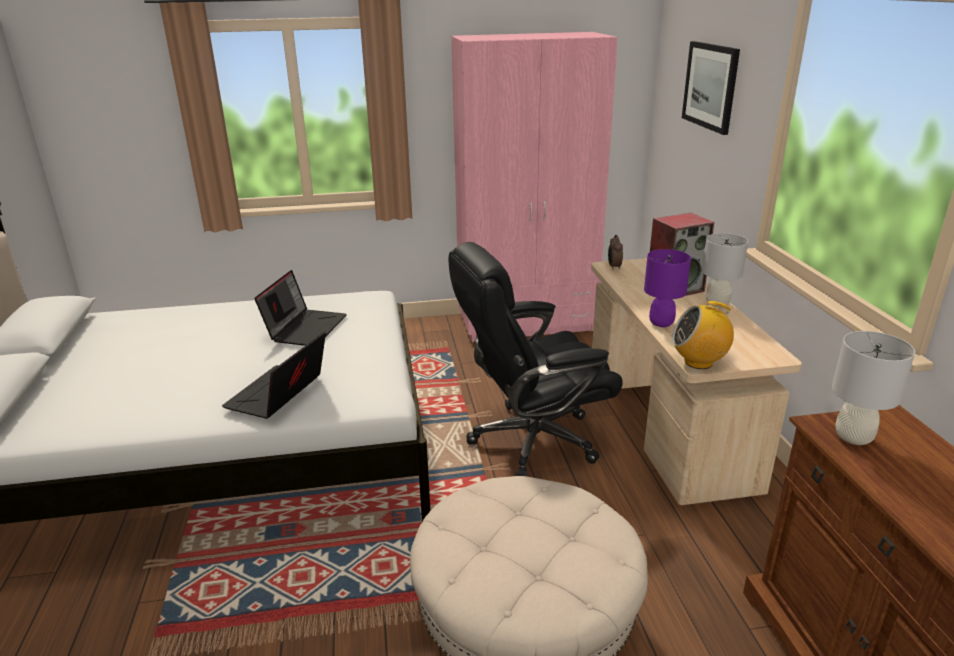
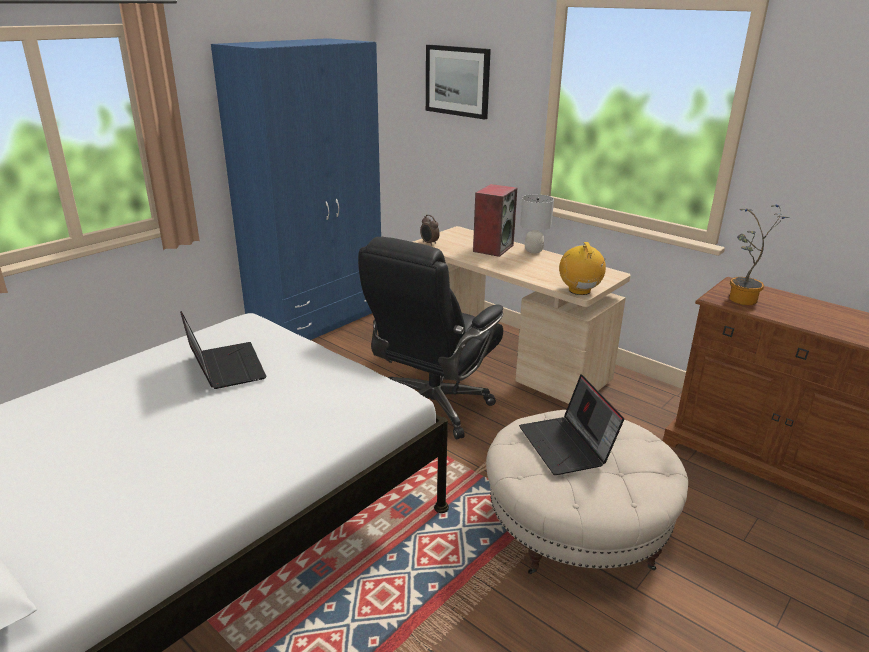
camera: 40 degrees left, 0 degrees up
(278, 395) = (303, 428): laptop -> laptop (567, 446)
(527, 323) = (318, 320): pink wardrobe -> blue wardrobe
(661, 324) = (522, 274): purple table lamp -> none
(699, 362) = (579, 291): radio -> radio turned 120 degrees clockwise
(854, 439) = (740, 301): grey table lamp -> potted plant

